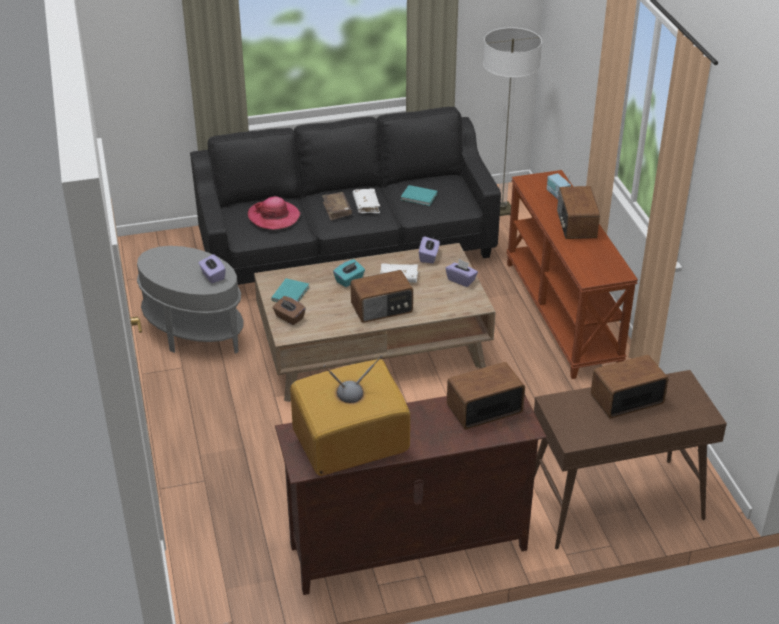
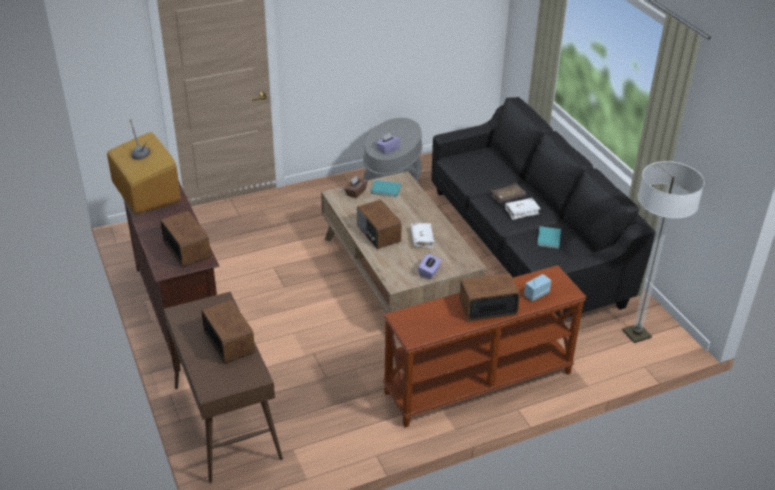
camera: 80 degrees right, 0 degrees up
(274, 217) = (484, 169): hat -> none
(349, 280) = (411, 215): turquoise tissue box -> none
(429, 257) = (458, 252): purple tissue box -> none

